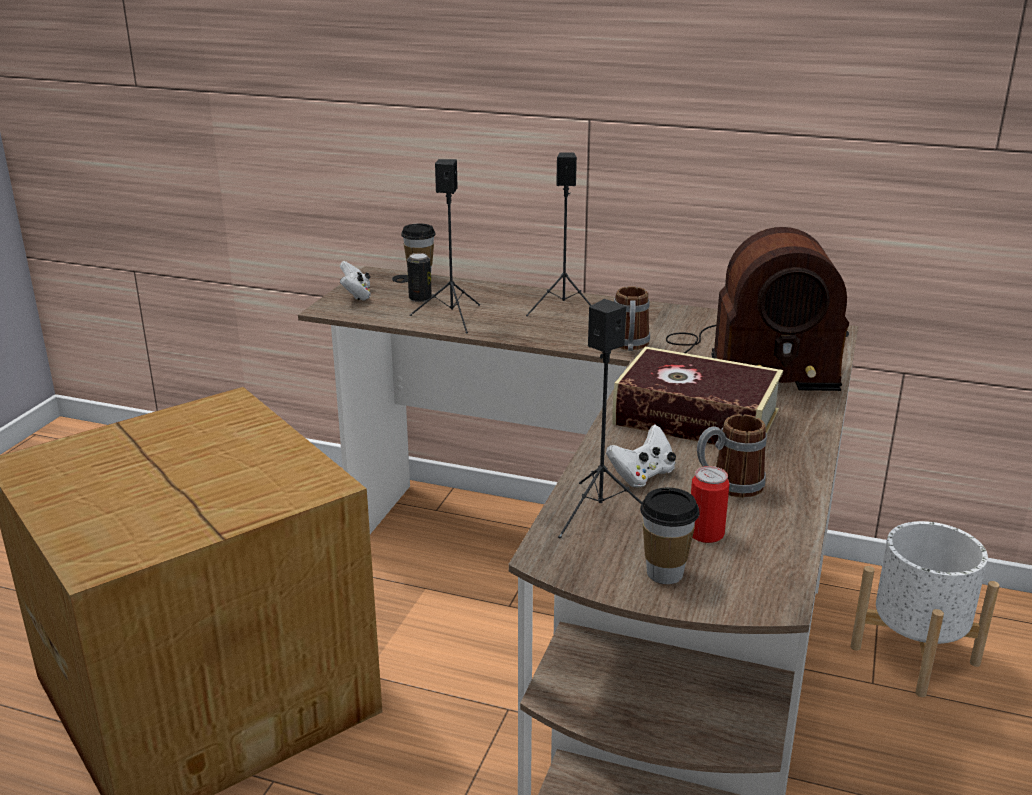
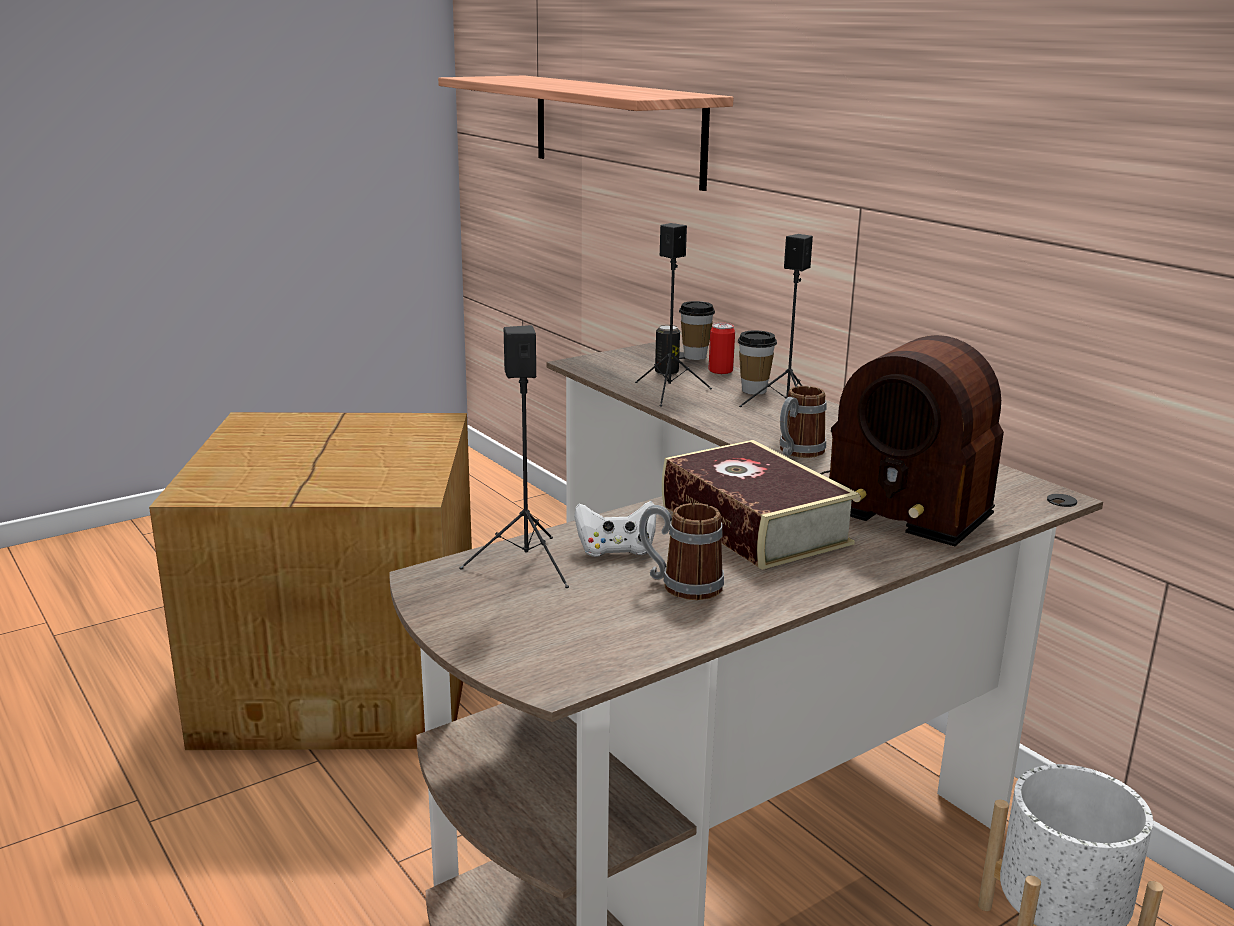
camera: 35 degrees right, 5 degrees down
(263, 62) = (616, 129): none -> shelf
(356, 295) = (616, 359): white game controller -> none
(665, 573) = (497, 625): cup -> cup (754, 390)
(706, 533) = (589, 611): can -> can (720, 371)

